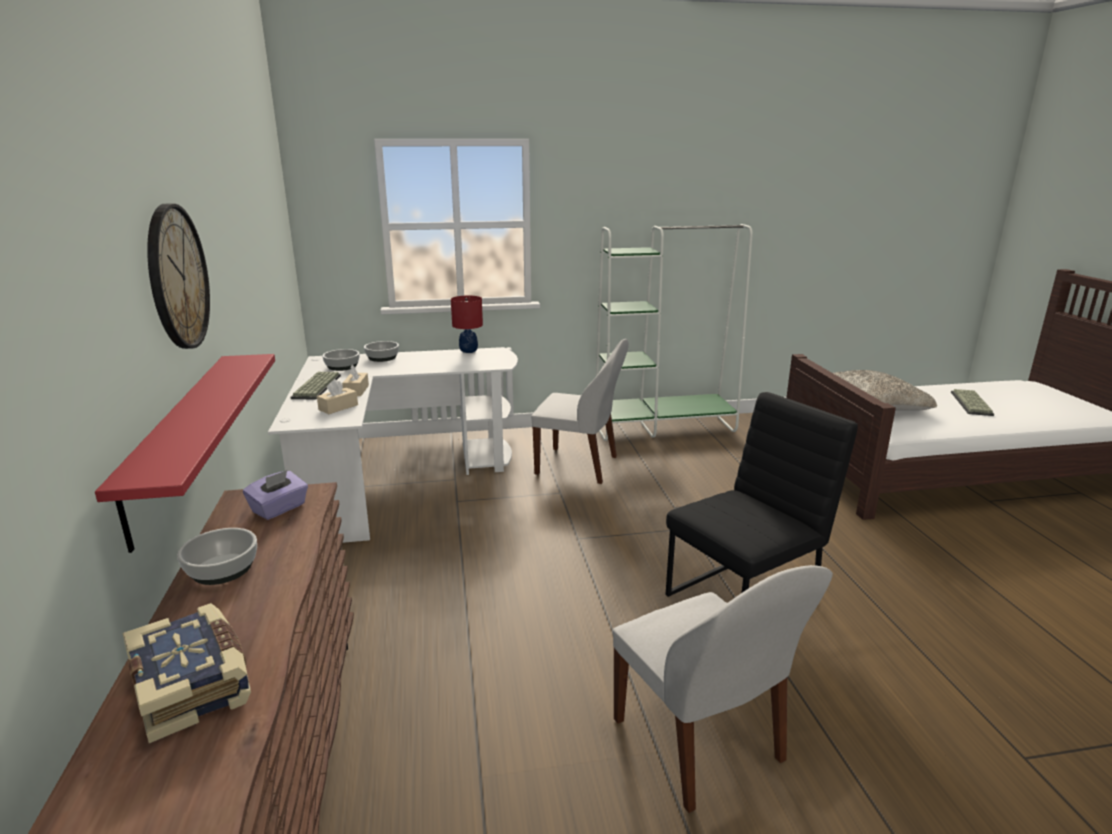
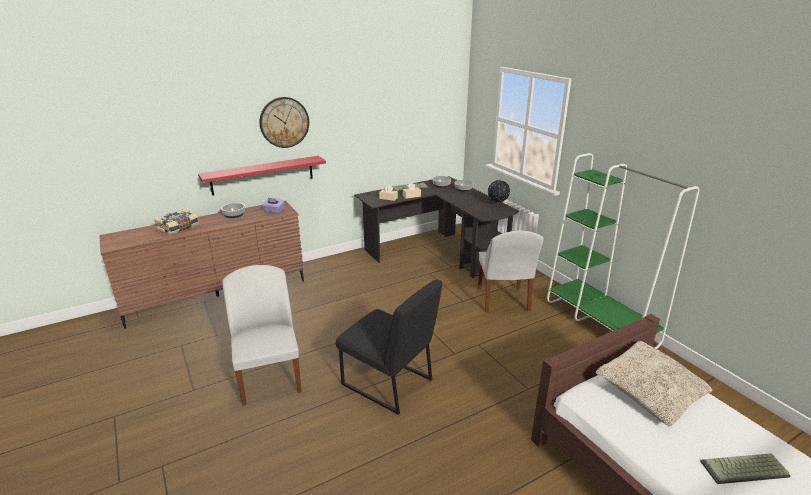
camera: 70 degrees right, 5 degrees up
(393, 478) = (438, 251): white desk -> black desk
(468, 352) = (497, 204): red table lamp -> globe
(699, 743) = (270, 378): white chair -> white chair turned 120 degrees clockwise

